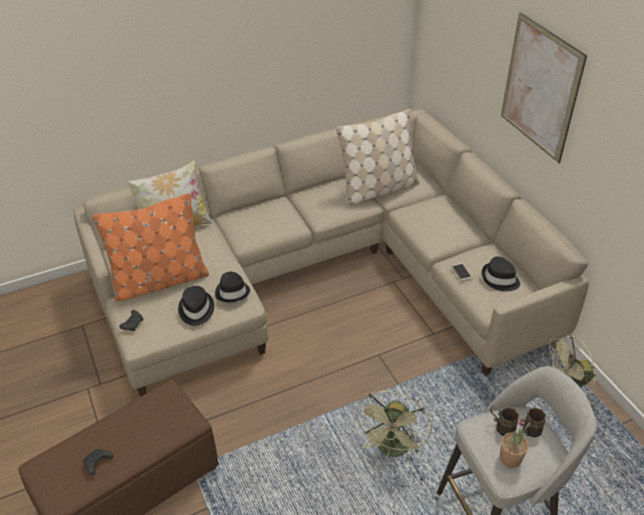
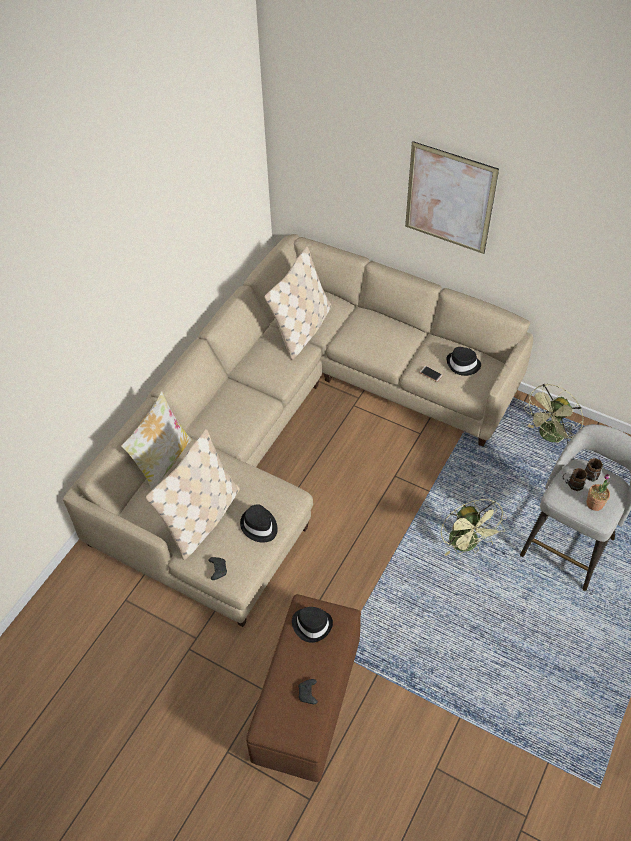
camera: 35 degrees left, 10 degrees up
(160, 281) = (202, 519): orange pillow -> beige pillow
(232, 291) = (272, 492): black hat -> black hat (312, 624)

